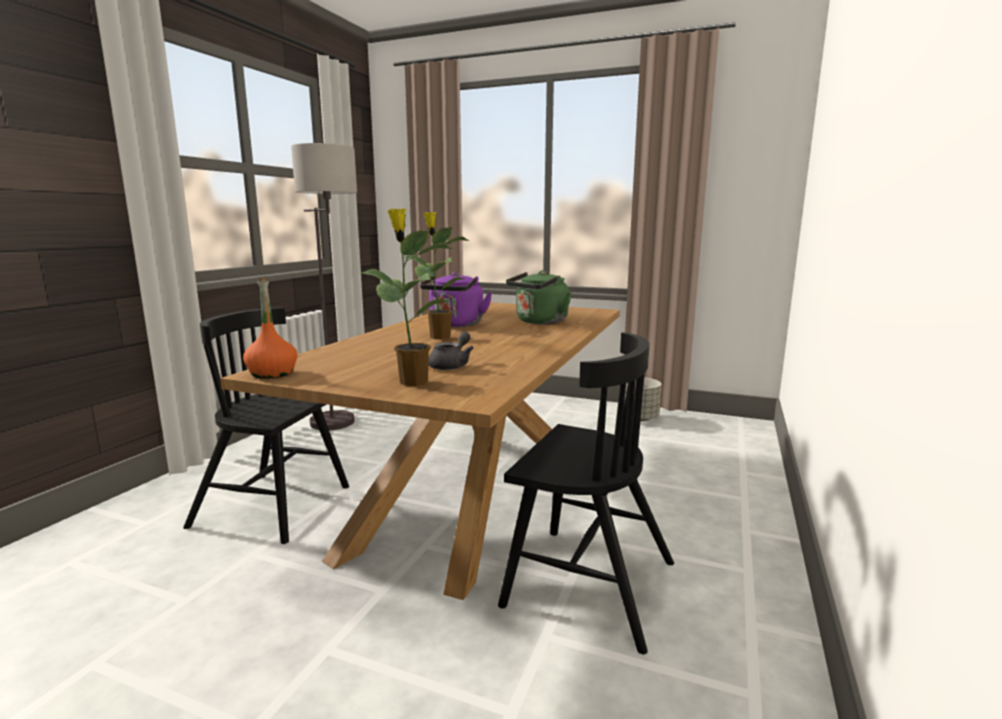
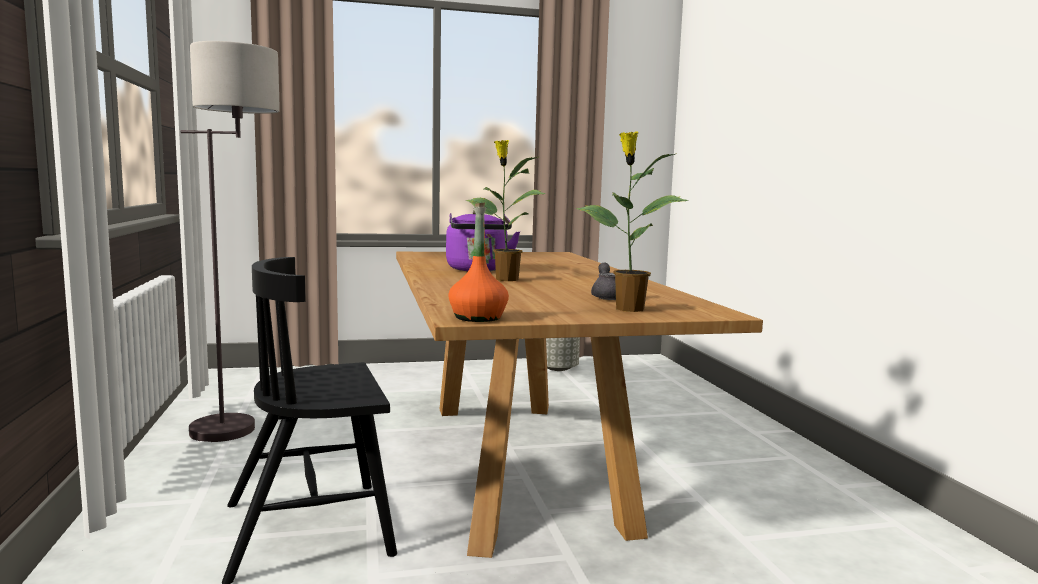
camera: 35 degrees left, 5 degrees down
(539, 322) = (544, 263): green kettle -> none
(580, 580) = (705, 496): black chair -> none

